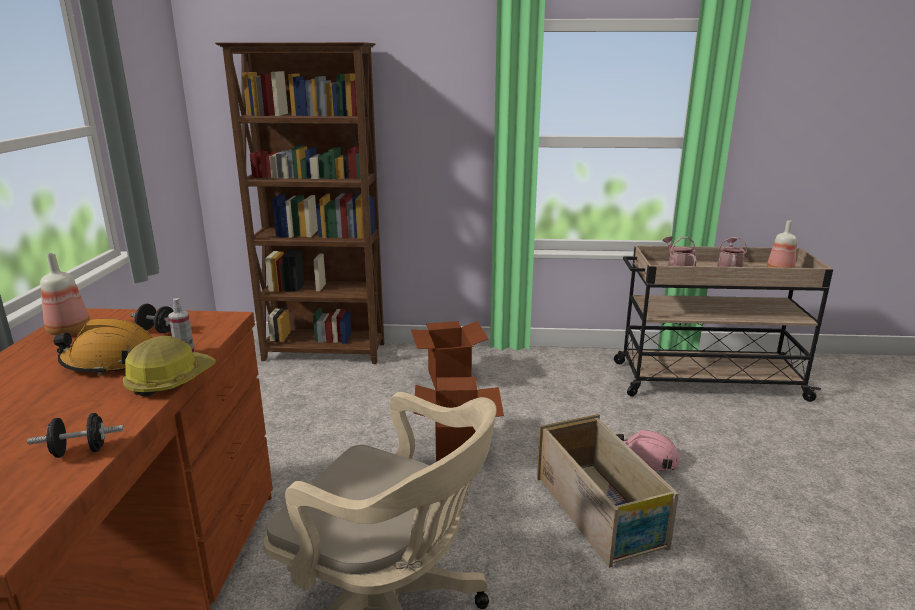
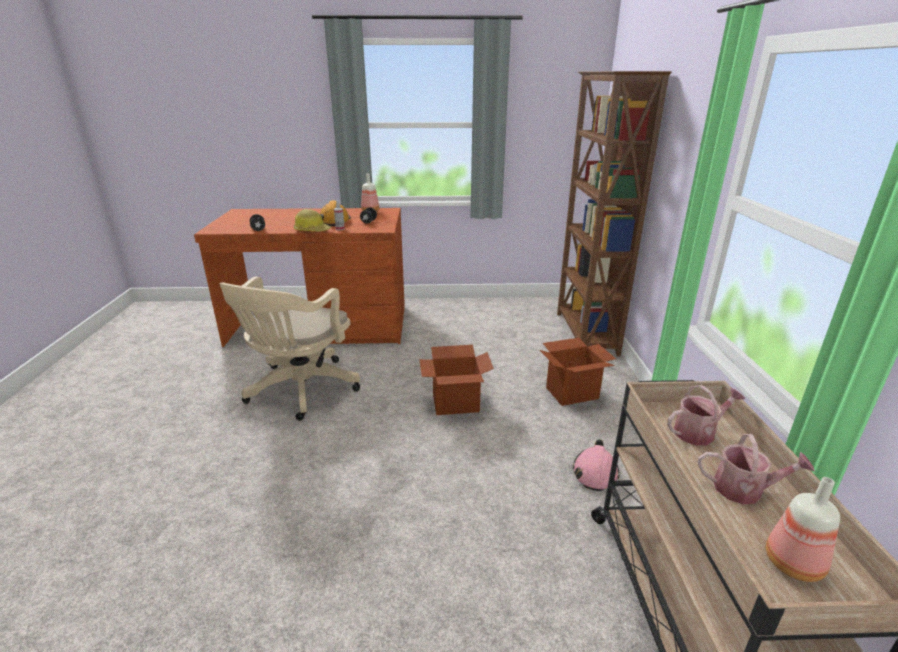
camera: 85 degrees right, 5 degrees up
(600, 512) = (382, 476): crate -> none
(646, 459) = (462, 516): pink hard hat -> pink hard hat (595, 472)

